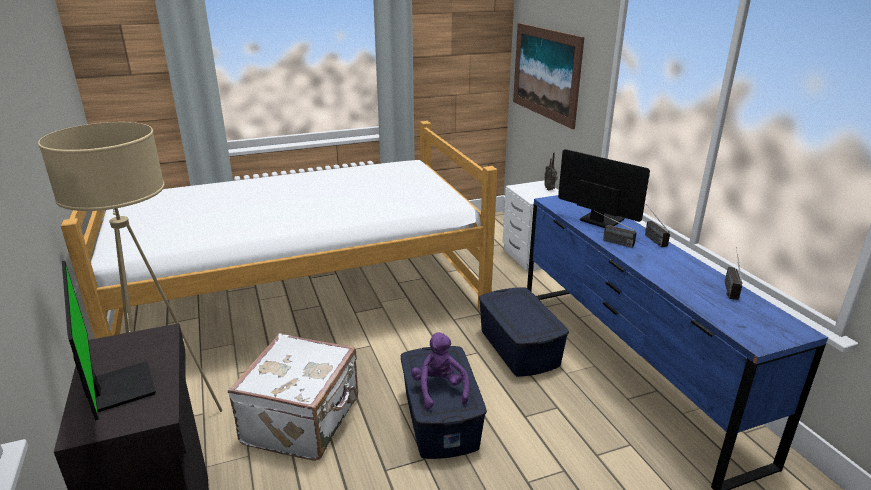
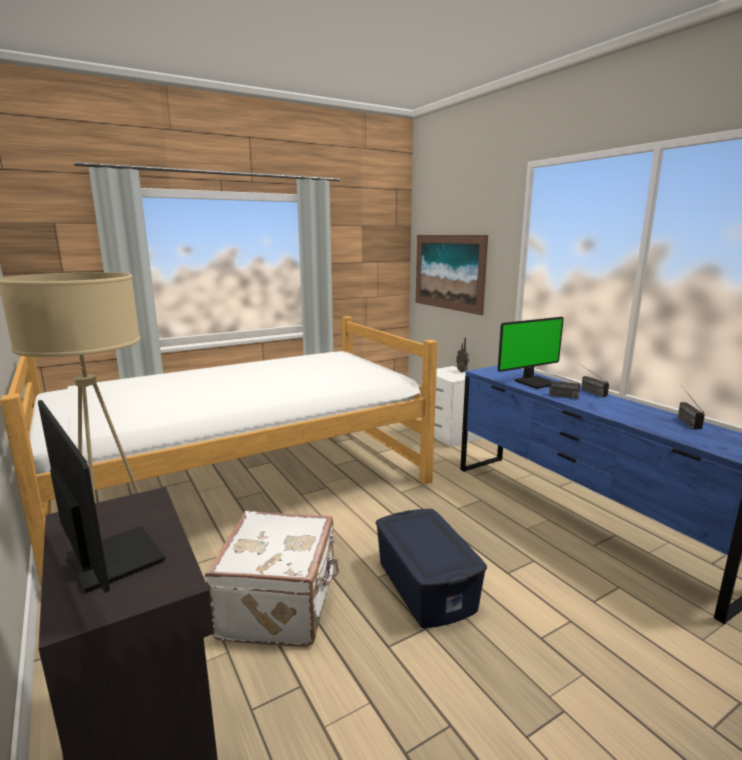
camera: 10 degrees left, 10 degrees down
(439, 390) = (430, 550): purple plush toy -> none
(518, 347) = (472, 511): blue storage box -> none
(600, 220) = (535, 382): monitor -> monitor turned 120 degrees clockwise

